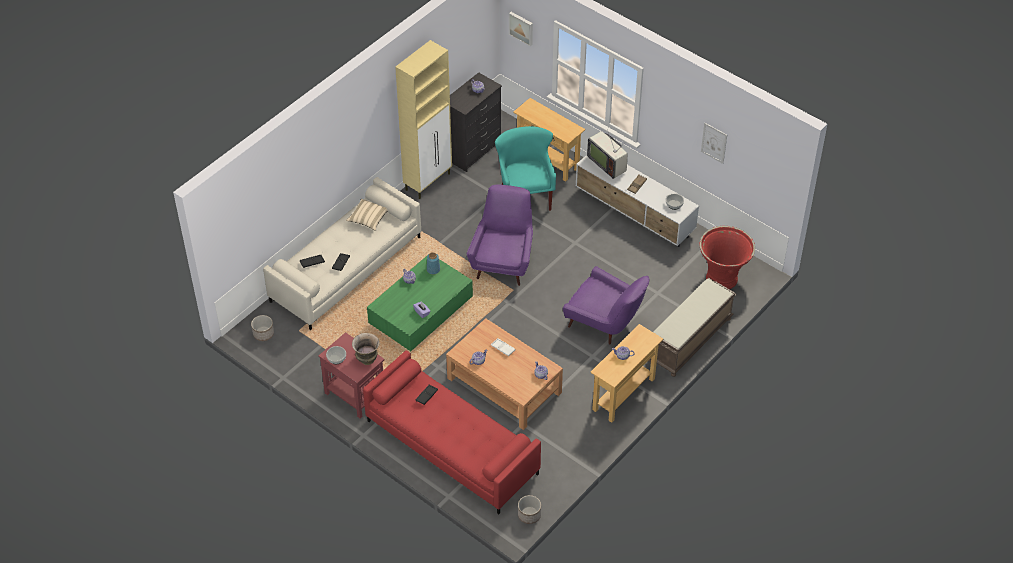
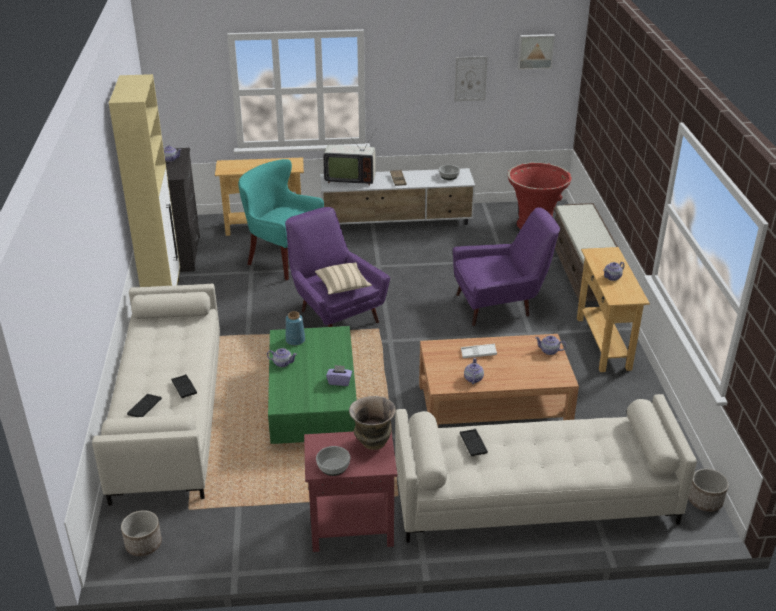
camera: 45 degrees left, 15 degrees down
(368, 219) = (161, 335): beige pillow -> beige pillow (343, 286)
(451, 447) = (533, 498): red sofa -> beige sofa
(521, 28) = (179, 74): picture -> picture (535, 51)

